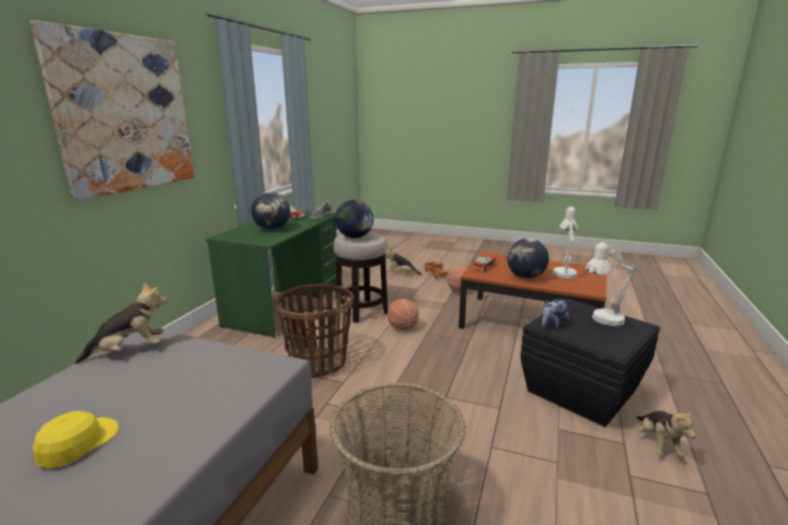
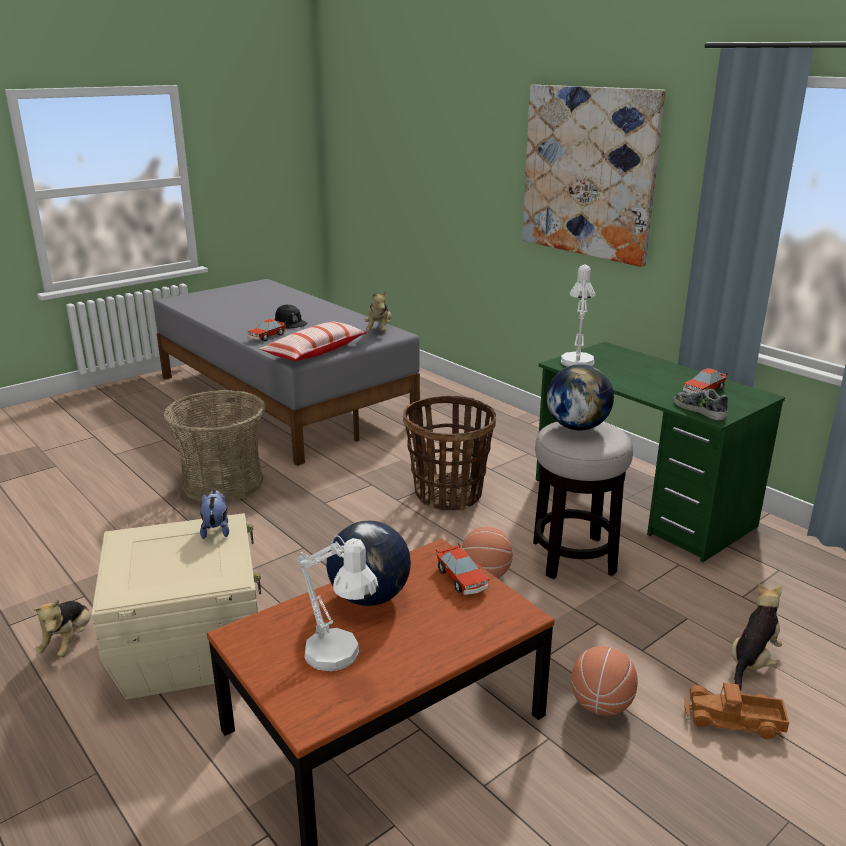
camera: 120 degrees right, 5 degrees up
(78, 443) = (290, 323): yellow cap -> black cap
(174, 433) = (267, 336): none -> toy car
(238, 364) = (315, 352): none -> pillow
(272, 229) = (627, 372): globe -> none
(580, 391) = (190, 648): black storage box -> beige storage box
(602, 320) = (169, 572): white table lamp -> white table lamp (577, 360)
(657, 444) = (68, 642): plush toy -> plush toy turned 120 degrees counterclockwise

